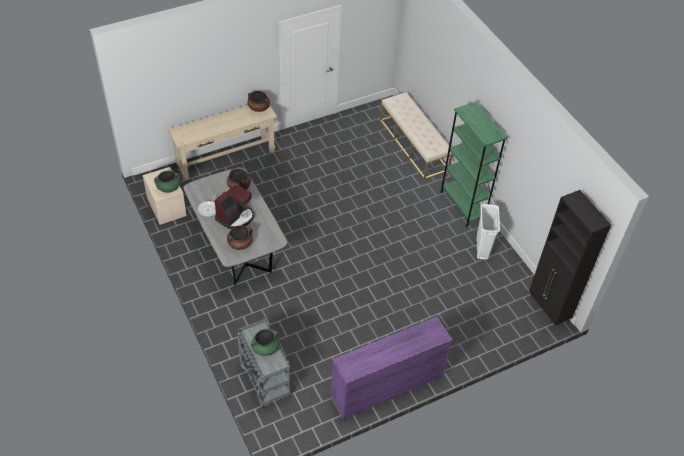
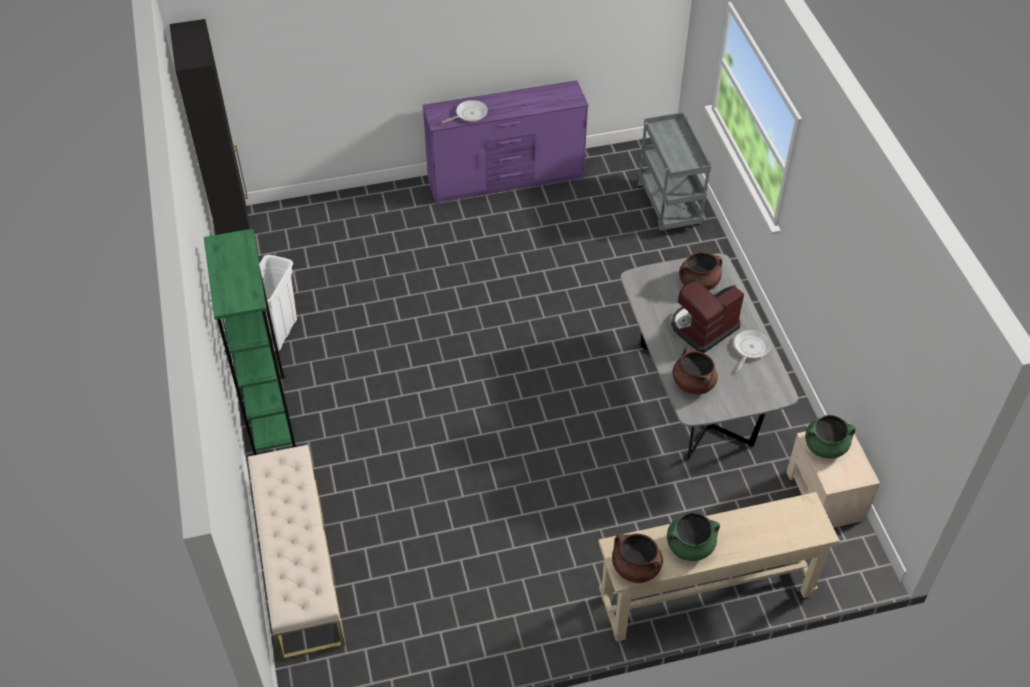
camera: 165 degrees left, 0 degrees up
(265, 348) = (673, 147): green cooking pot -> green cooking pot (690, 546)
(415, 335) = (469, 114): none -> frying pan

